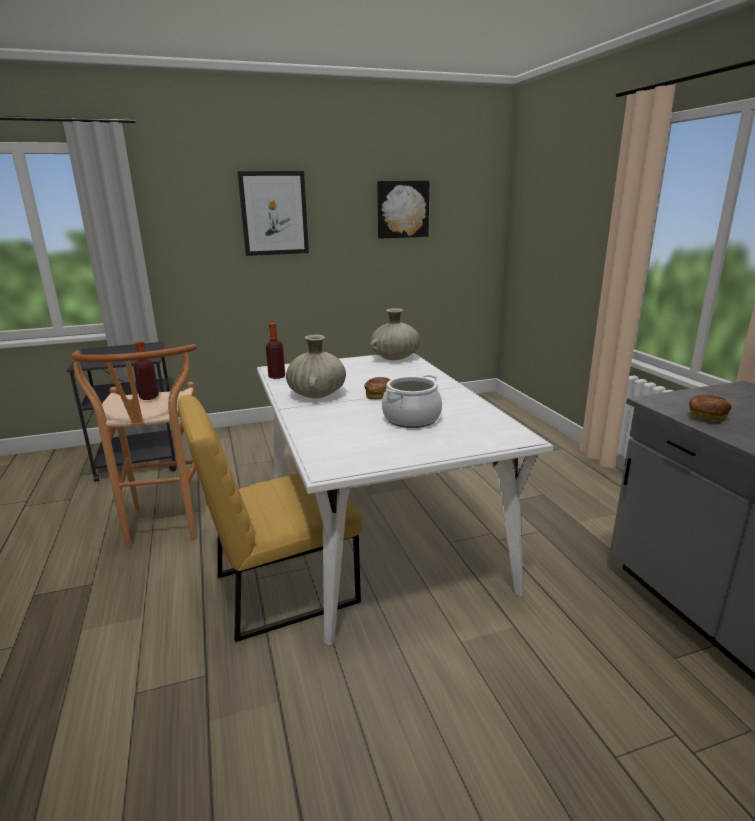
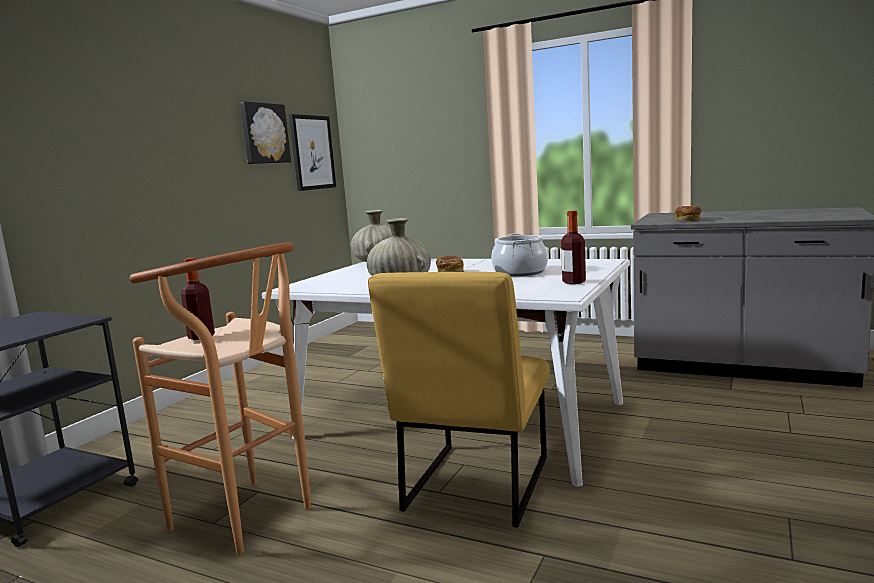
camera: 45 degrees left, 10 degrees down
(274, 213) = (145, 132): picture -> picture (312, 152)
(277, 376) = (315, 289): bottle -> bottle (574, 282)

